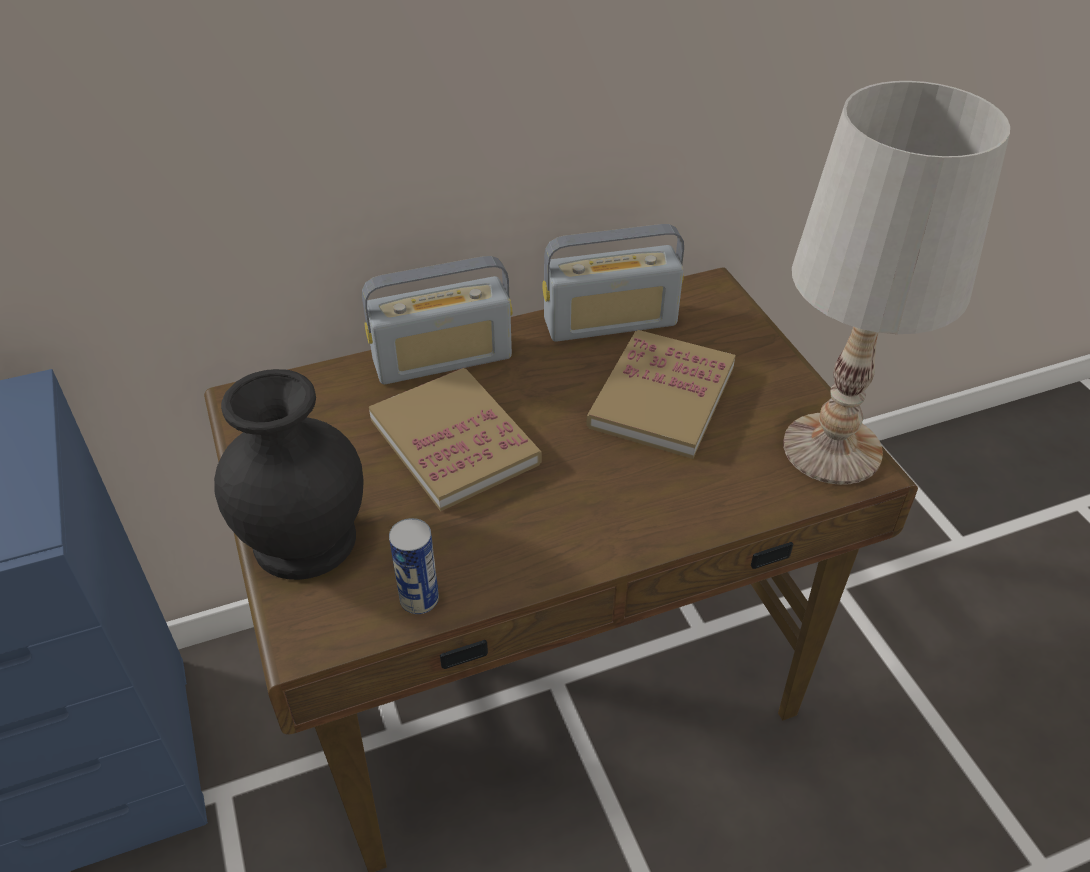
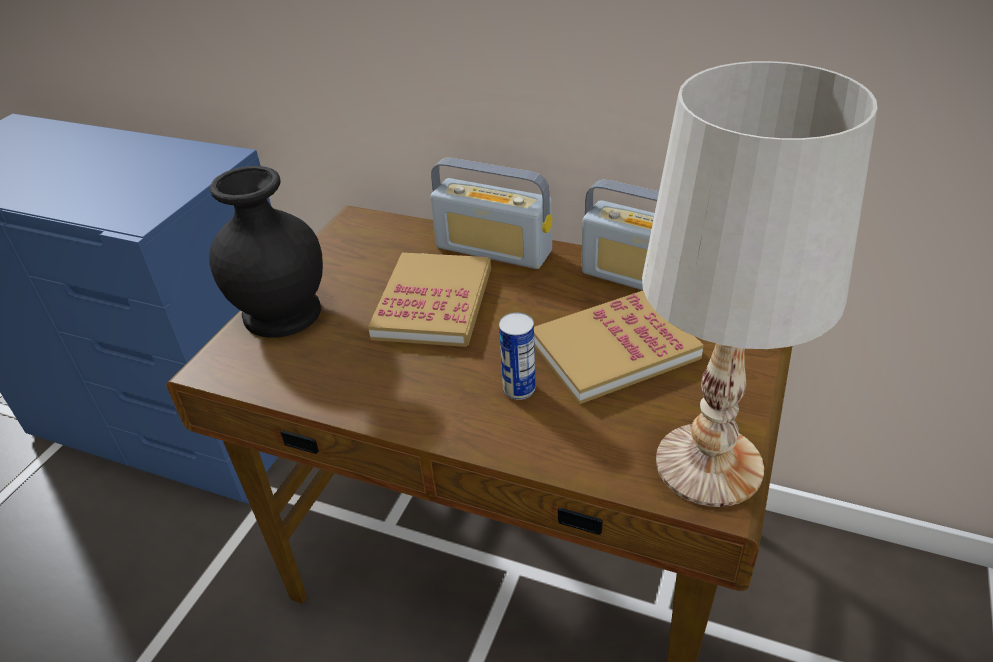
camera: 45 degrees right, 5 degrees down
(419, 599) = (291, 383): can -> can (519, 389)

